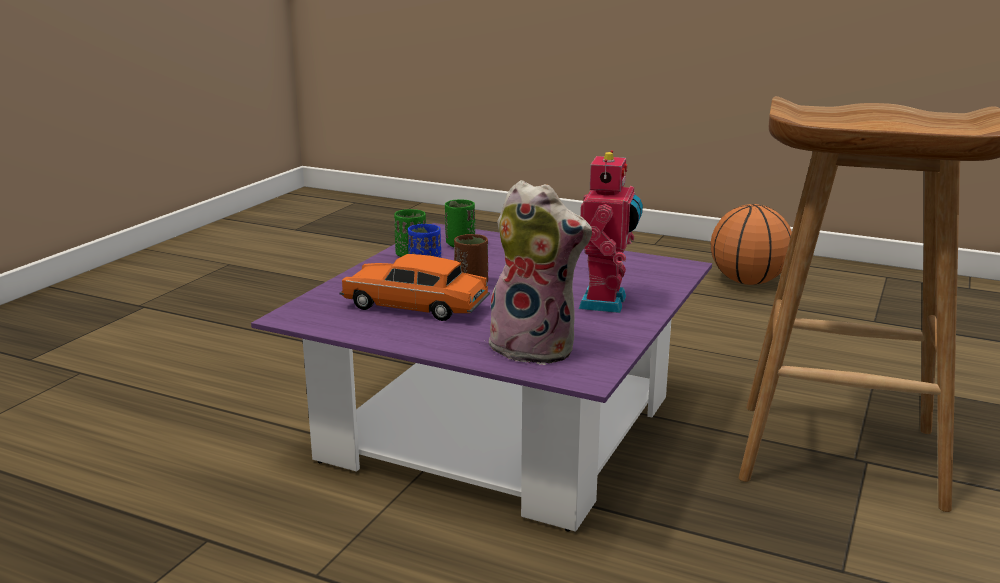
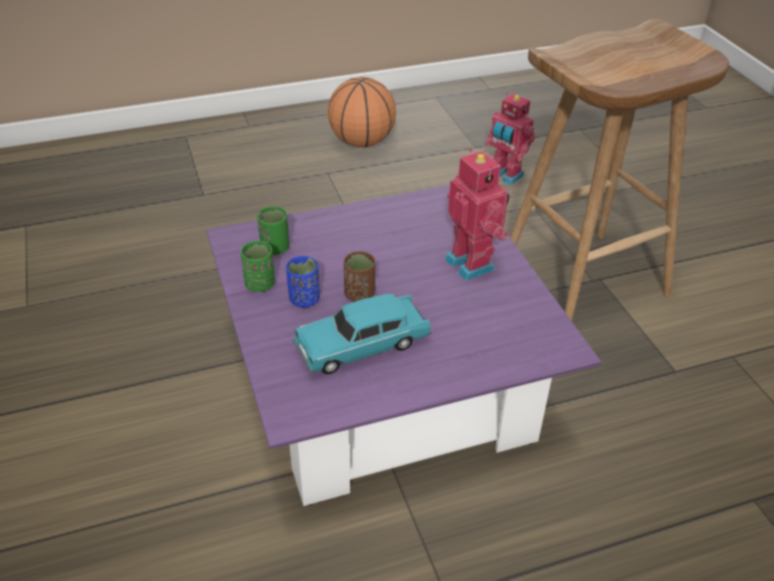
camera: 45 degrees left, 20 degrees up
(415, 307) = (362, 346): orange toy car -> turquoise toy car
(536, 348) = (502, 339): plush toy -> none
(875, 350) = (504, 176): none -> toy robot

